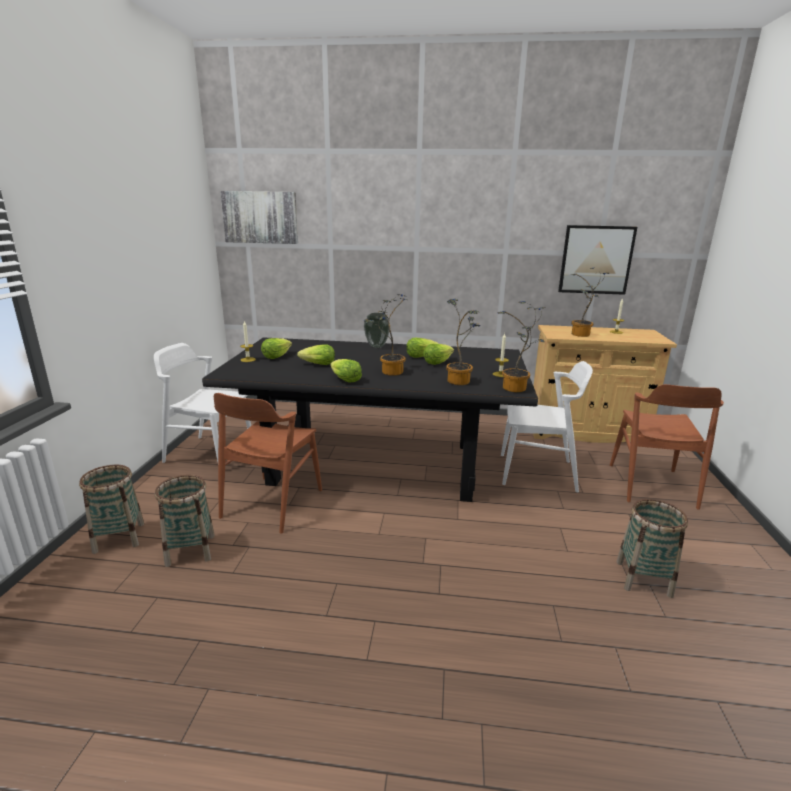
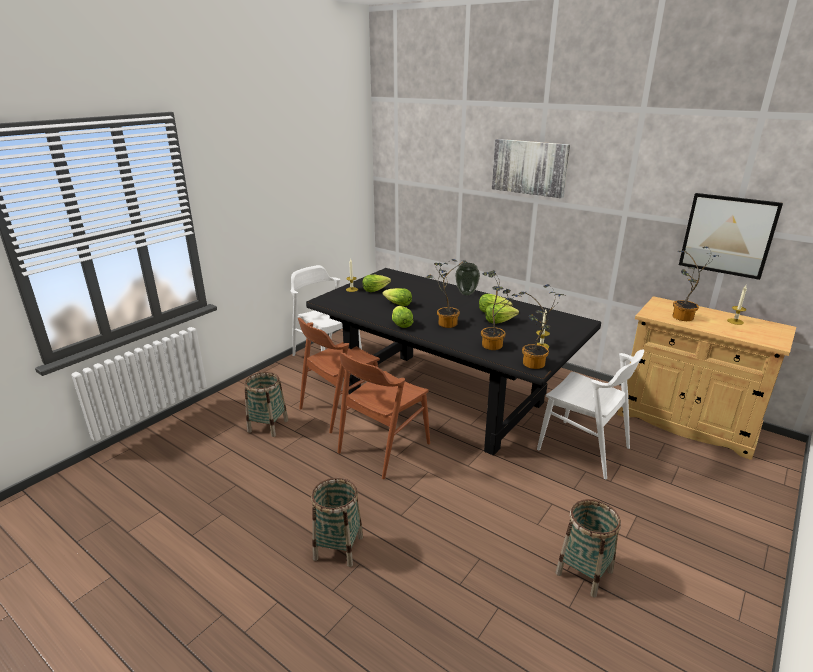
camera: 30 degrees right, 5 degrees up
(119, 538) = (235, 404): basket -> basket (338, 548)
(260, 217) = (407, 159): picture -> picture (529, 167)
(651, 485) = (697, 498): brown chair -> brown chair (383, 448)

